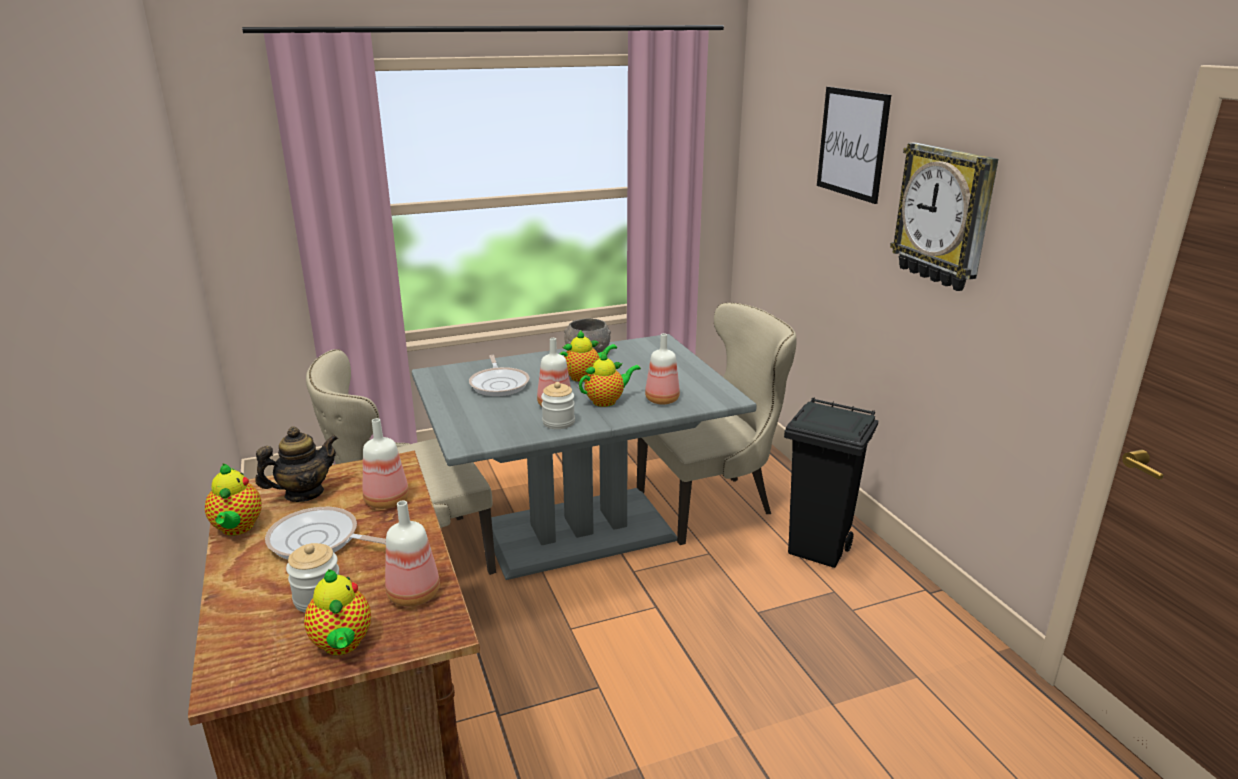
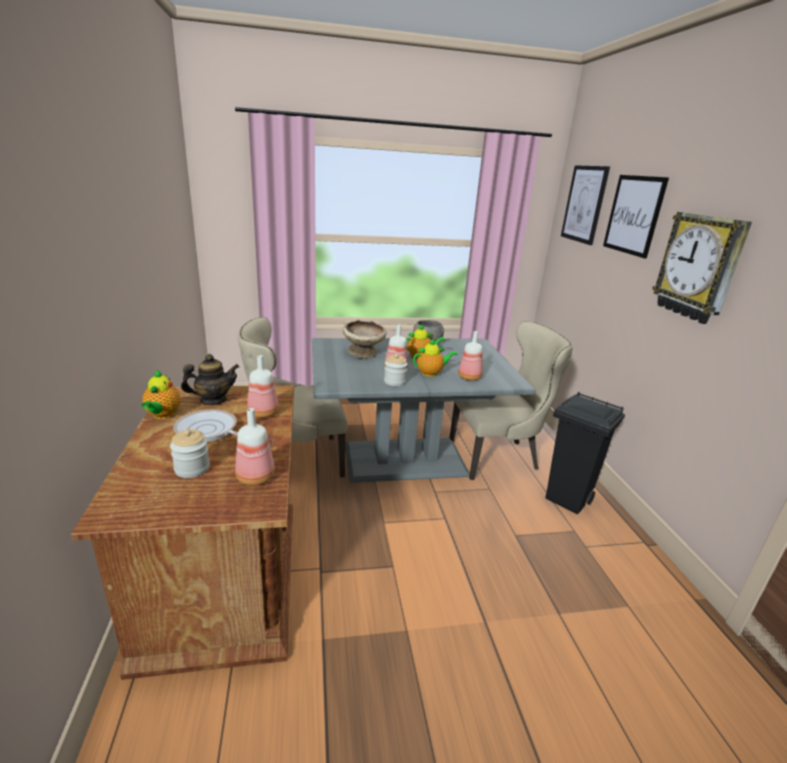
camera: 10 degrees right, 0 degrees up
(342, 645) = (193, 503): teapot -> none
(499, 384) = (364, 353): frying pan -> beige bowl
(782, 125) = (584, 204): none -> picture

